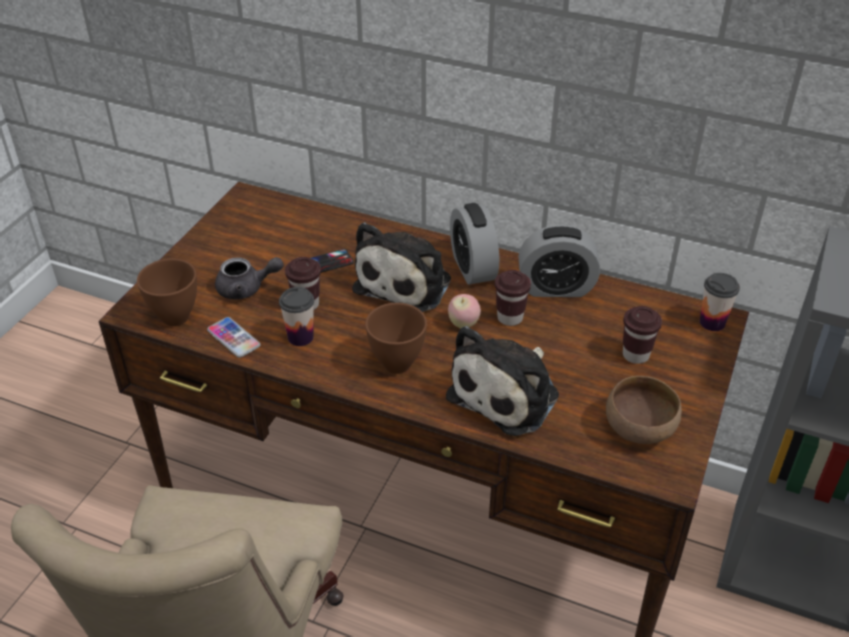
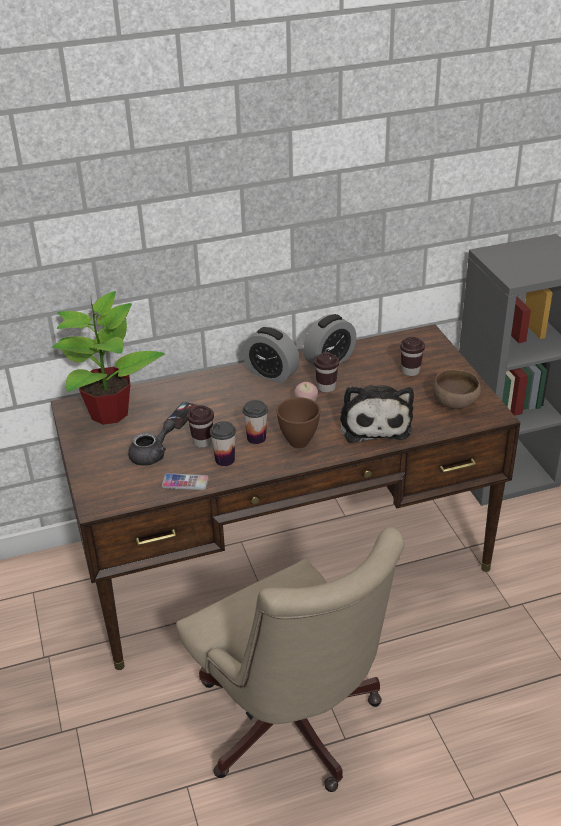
camera: 40 degrees left, 5 degrees down
(174, 317) = (129, 493): brown bowl -> none
(269, 222) = (110, 412): none -> potted plant
(406, 282) = (245, 400): plush toy -> none
(712, 322) = (425, 337): cup -> cup (256, 438)

